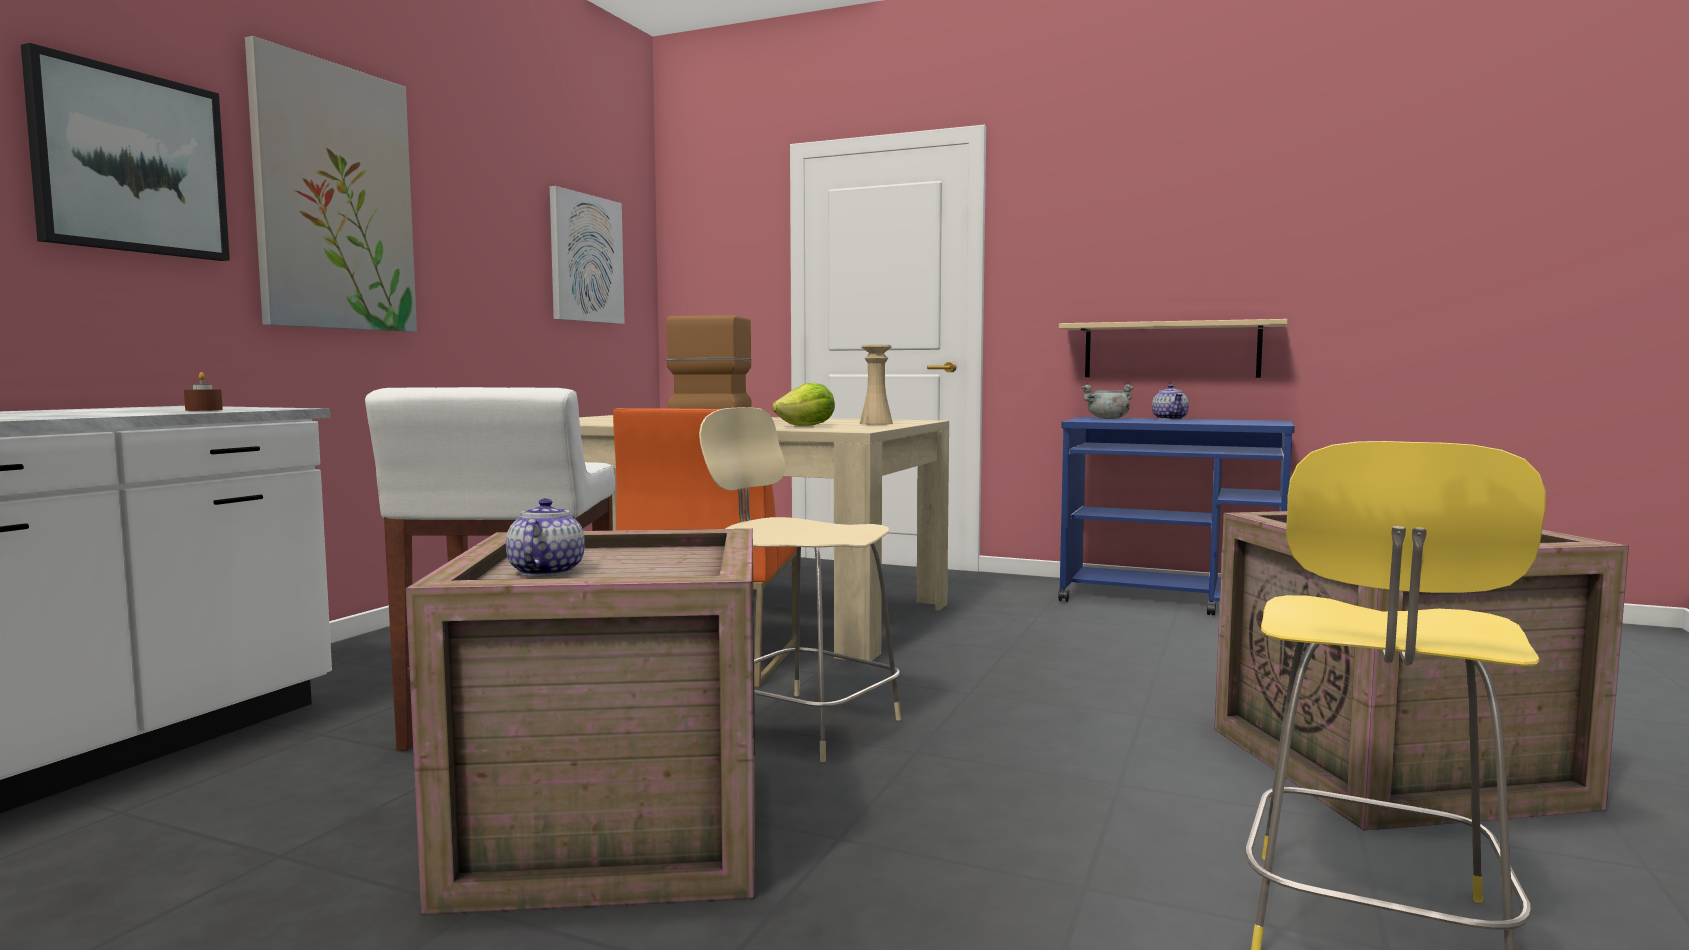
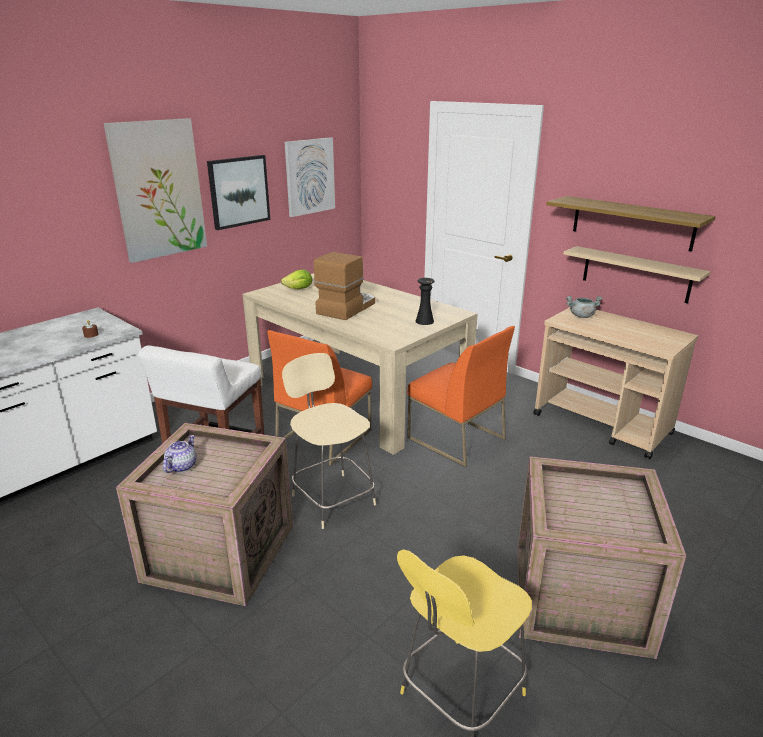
camera: 20 degrees right, 20 degrees up
(130, 162) = (59, 205): picture -> picture (238, 191)
(807, 426) = (381, 326): lettuce -> lettuce (299, 289)
(876, 423) = (424, 321): beige vase -> black vase
(959, 635) = (455, 438): none -> orange chair
(1152, 272) = (632, 223): none -> shelf
(1170, 419) = (621, 321): teapot -> none
(1172, 600) = (602, 424): blue cart -> beige cart

